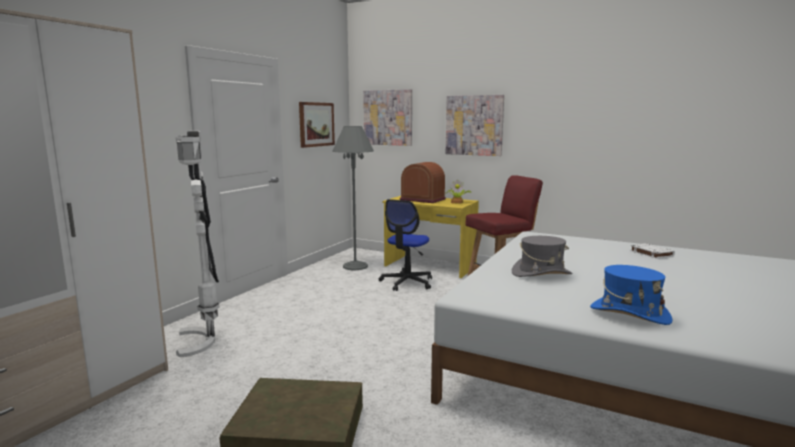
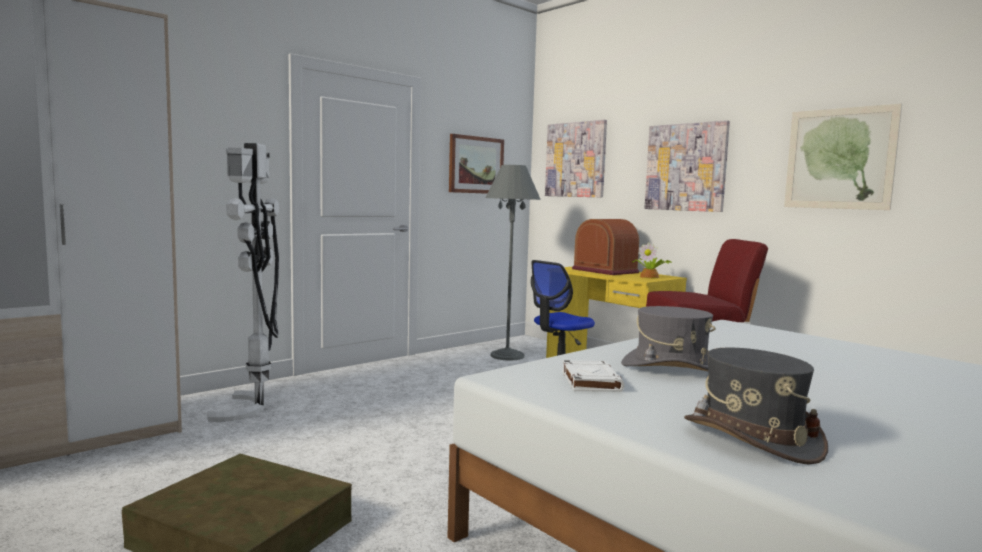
camera: 20 degrees right, 5 degrees down
(576, 122) = (839, 158): none -> picture
(629, 314) = (751, 438): blue hat -> grey hat
(651, 253) = (917, 367): white book -> white book (590, 381)

